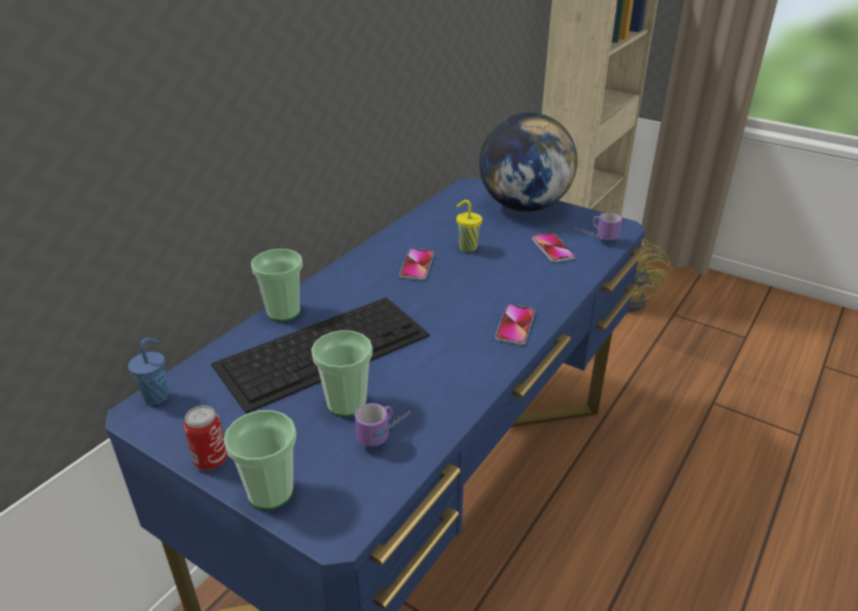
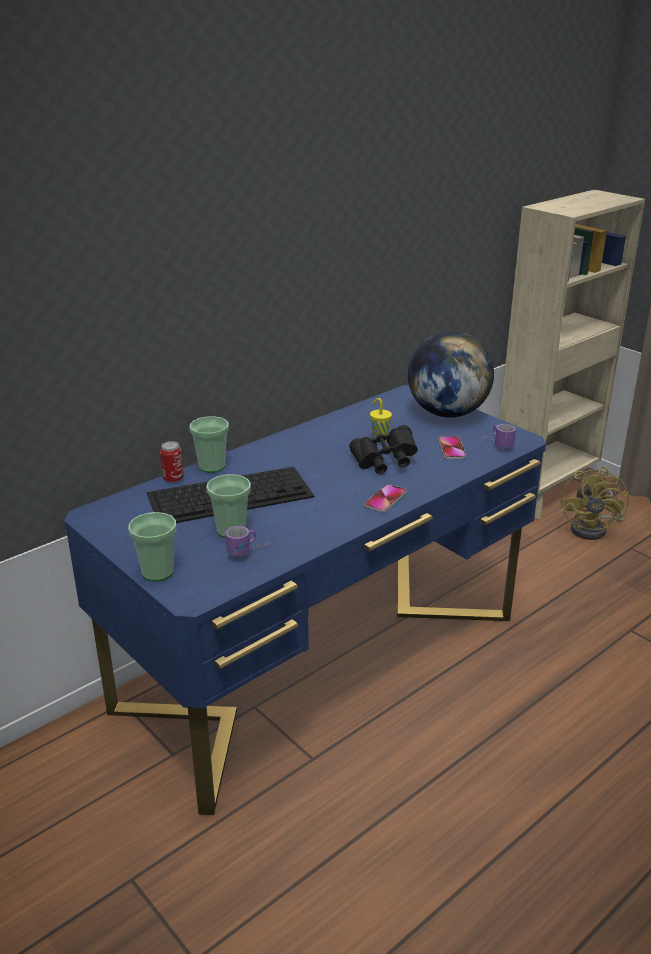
camera: 15 degrees right, 5 degrees down
(157, 396) = (103, 507): blue cup -> none
(211, 460) = (125, 549): can -> can (173, 479)
(417, 265) = (330, 447): phone -> none
(488, 276) = (384, 462): none -> black binoculars

